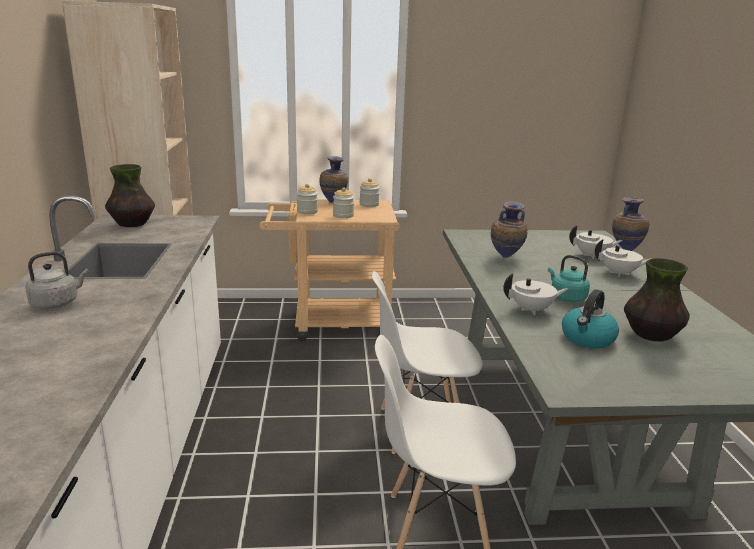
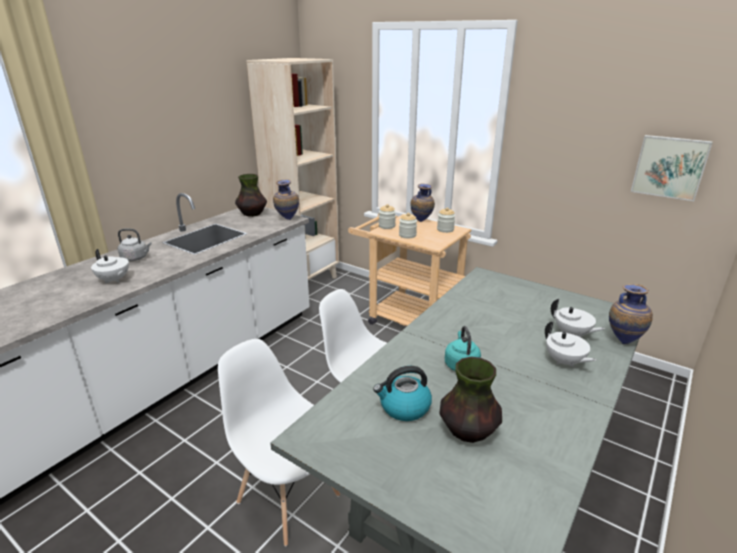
camera: 40 degrees right, 5 degrees up
(505, 258) = (478, 310): vase -> vase (287, 220)
(532, 310) = (409, 363): white teapot -> white teapot (114, 280)
(559, 109) = (670, 167): none -> picture

